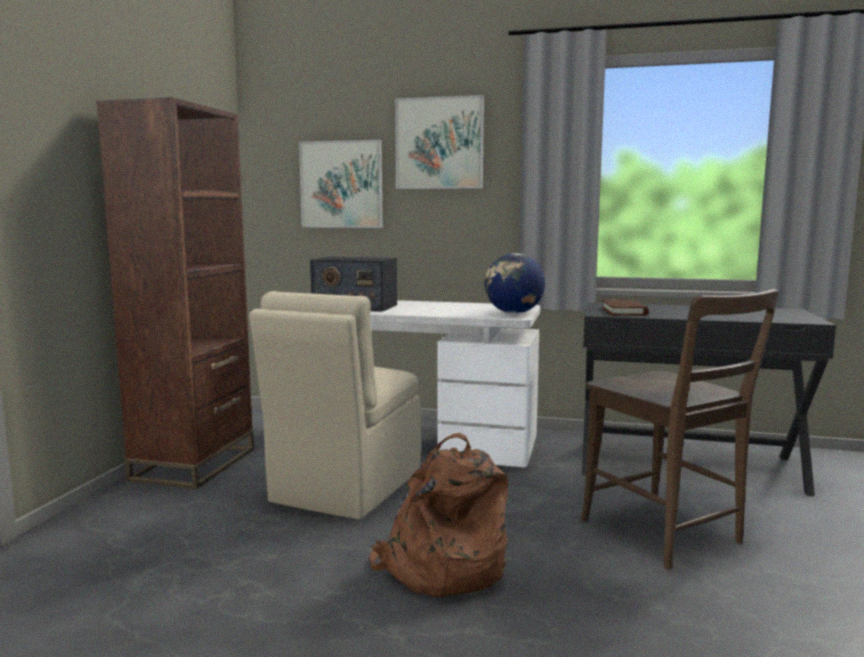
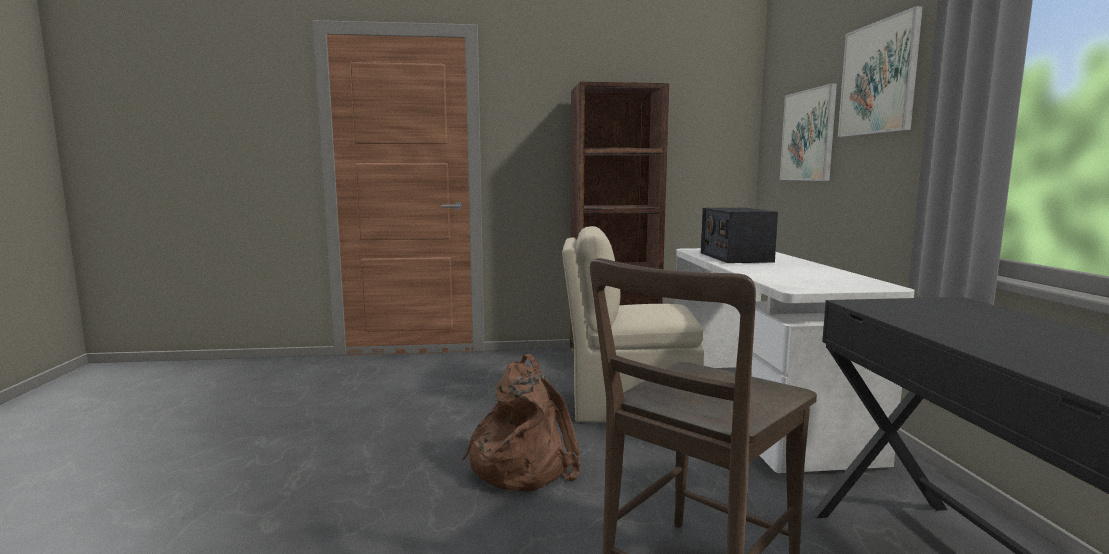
camera: 70 degrees right, 0 degrees up
(513, 313) = (815, 286): globe -> none
(624, 311) = (913, 310): brown book -> none

